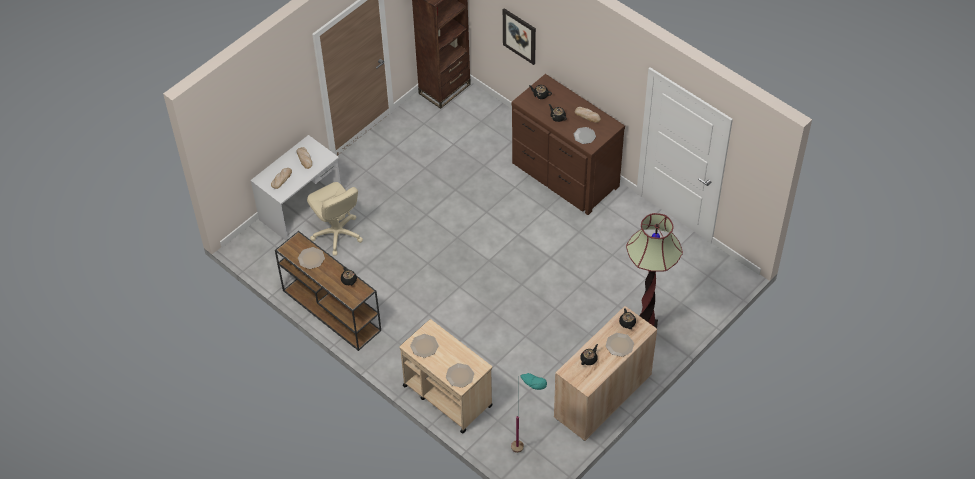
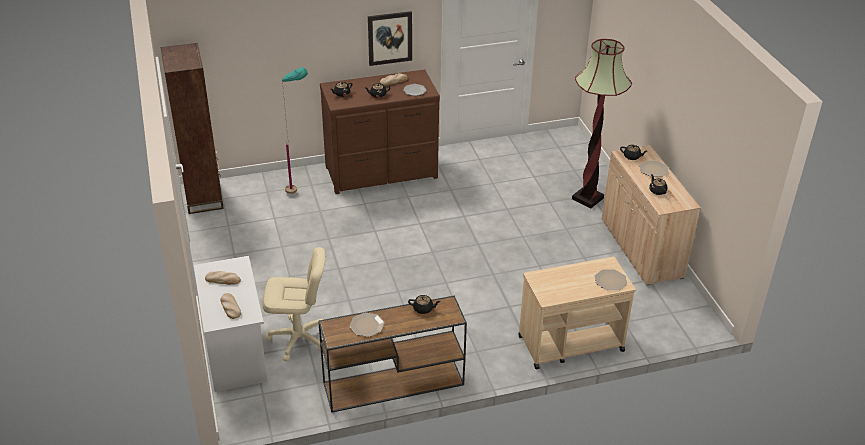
camera: 60 degrees left, 15 degrees down
(424, 346) = (555, 289): plate -> none
(519, 36) = (276, 64): picture -> picture (390, 38)
(527, 452) = (674, 318): turquoise floor lamp -> turquoise floor lamp (300, 189)

